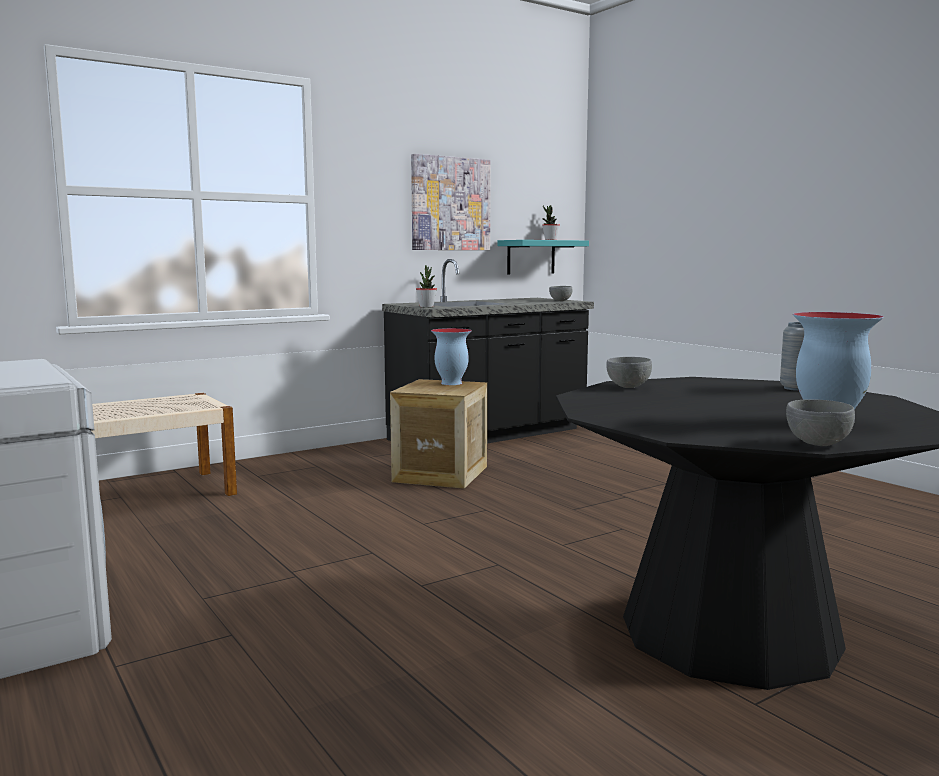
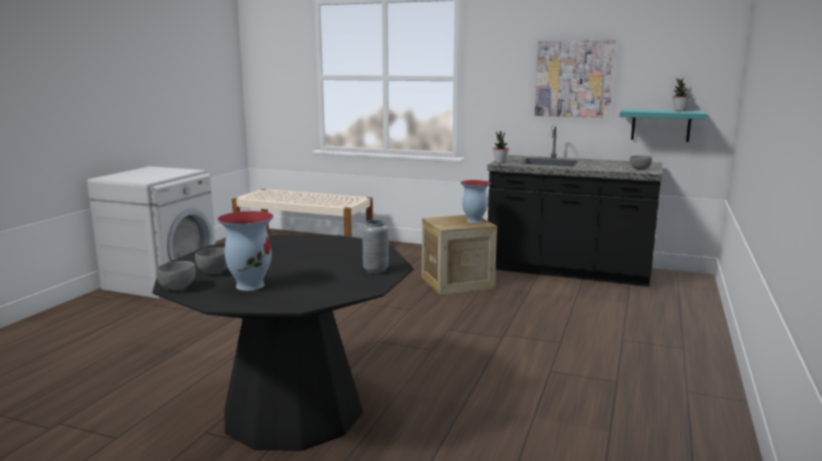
camera: 55 degrees right, 5 degrees up
(629, 387) = (323, 241): grey bowl -> grey bowl (214, 272)

